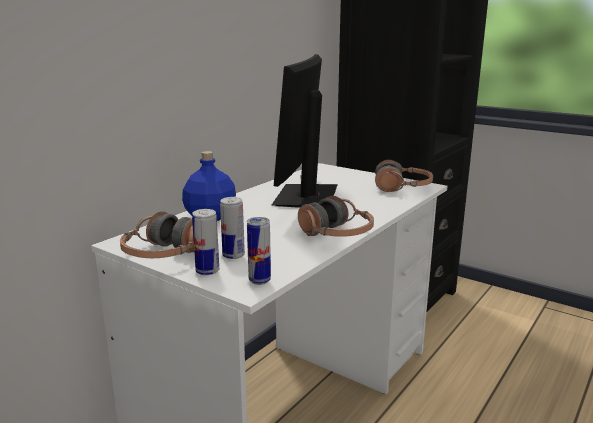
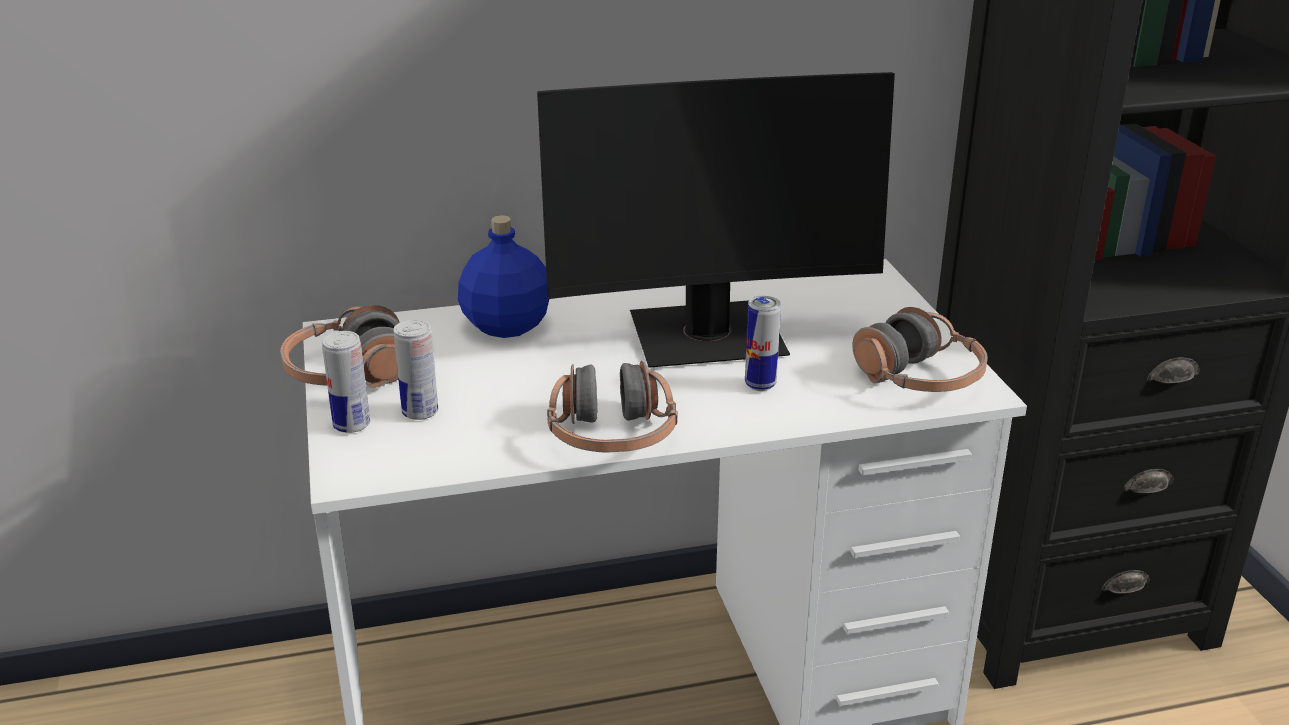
camera: 40 degrees right, 10 degrees up
(259, 281) = (380, 470): can -> can (760, 385)
(306, 197) = (708, 337): monitor -> monitor turned 150 degrees counterclockwise

